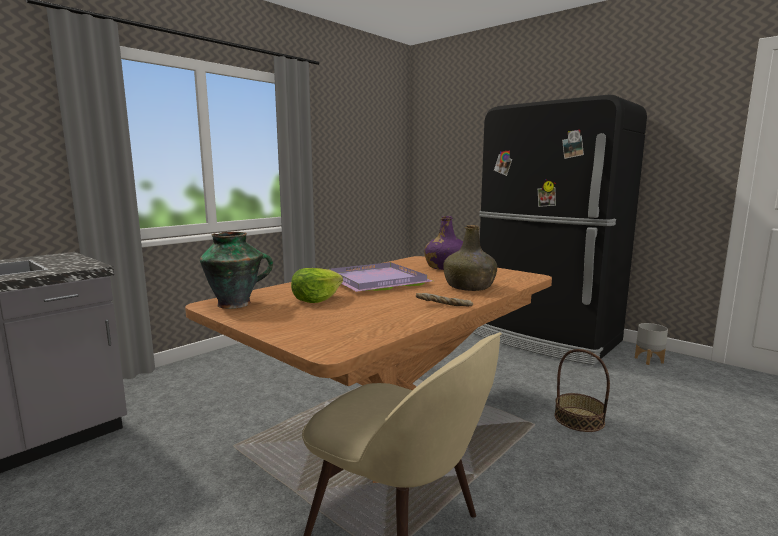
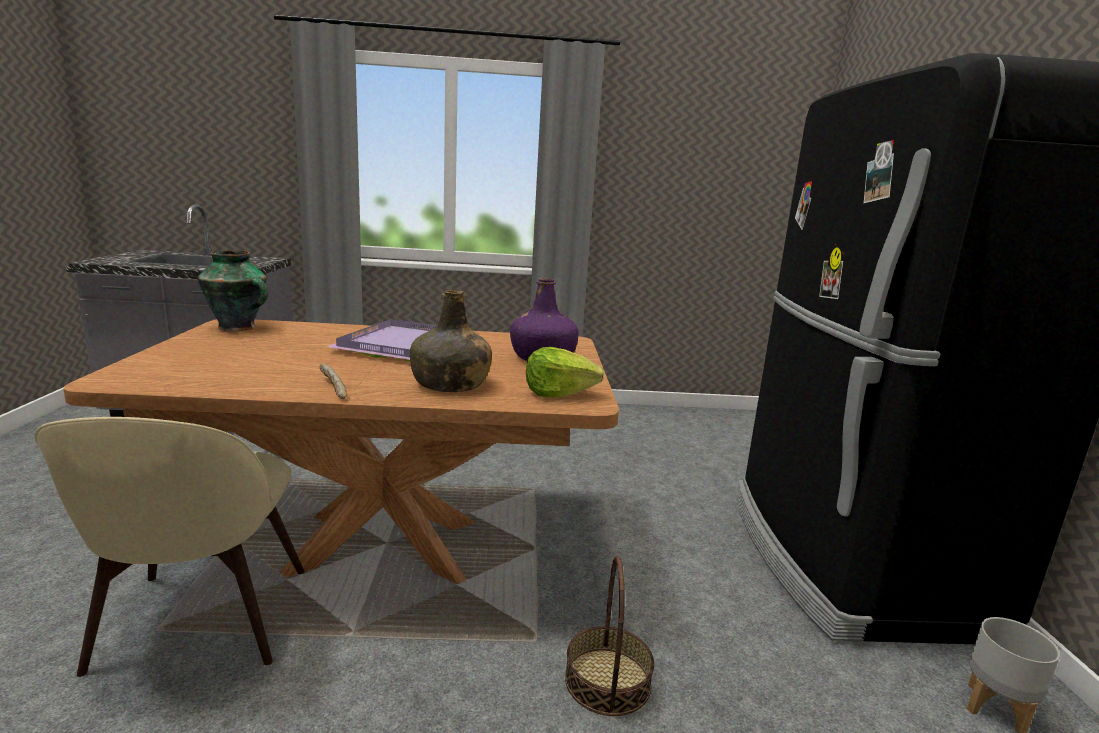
camera: 45 degrees right, 5 degrees up
(316, 299) = (290, 343): lettuce -> lettuce (558, 393)

